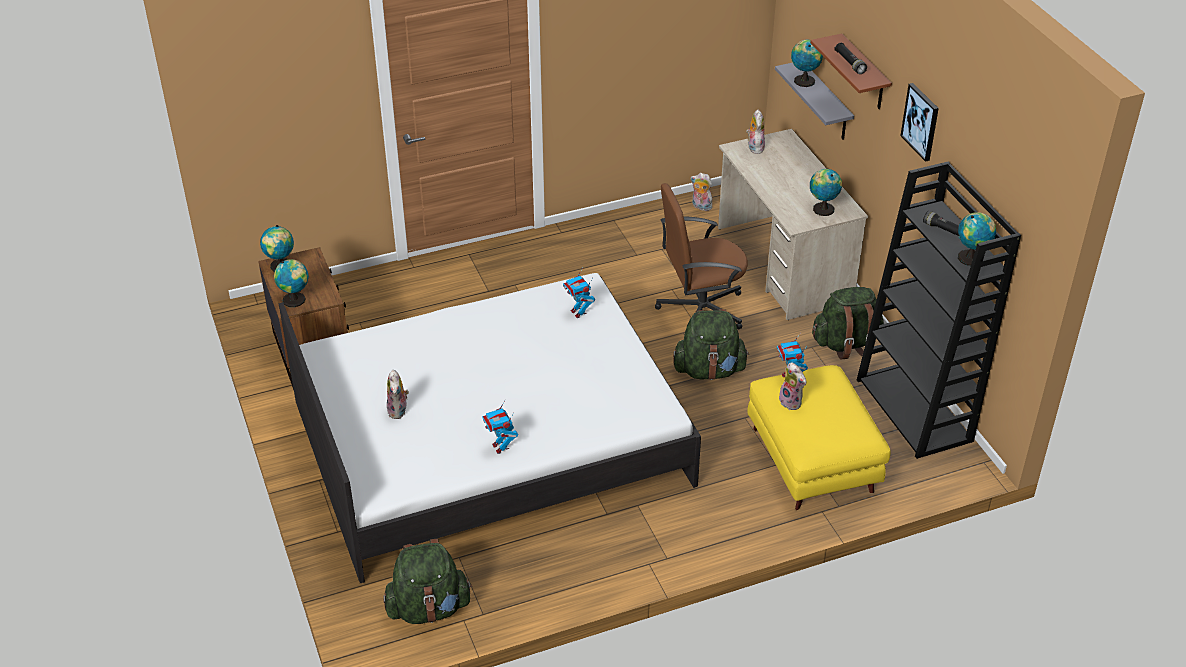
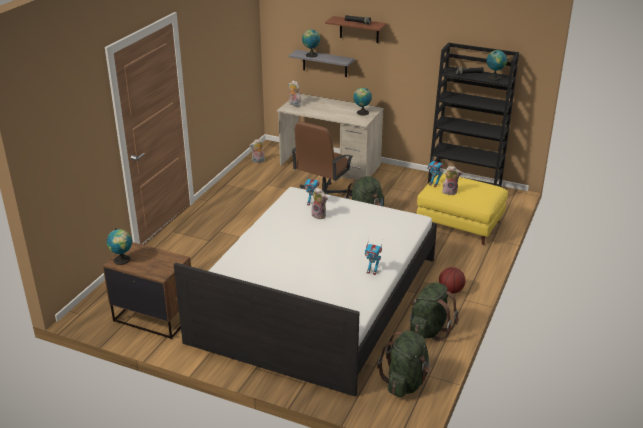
camera: 45 degrees left, 10 degrees down
(295, 300) = (159, 269): globe -> none
(399, 411) = (297, 287): plush toy -> plush toy (319, 215)
(651, 541) = (451, 291): none -> basketball
(846, 344) = (402, 179): green backpack -> green backpack (429, 330)
(921, 121) = (418, 32): picture -> none

